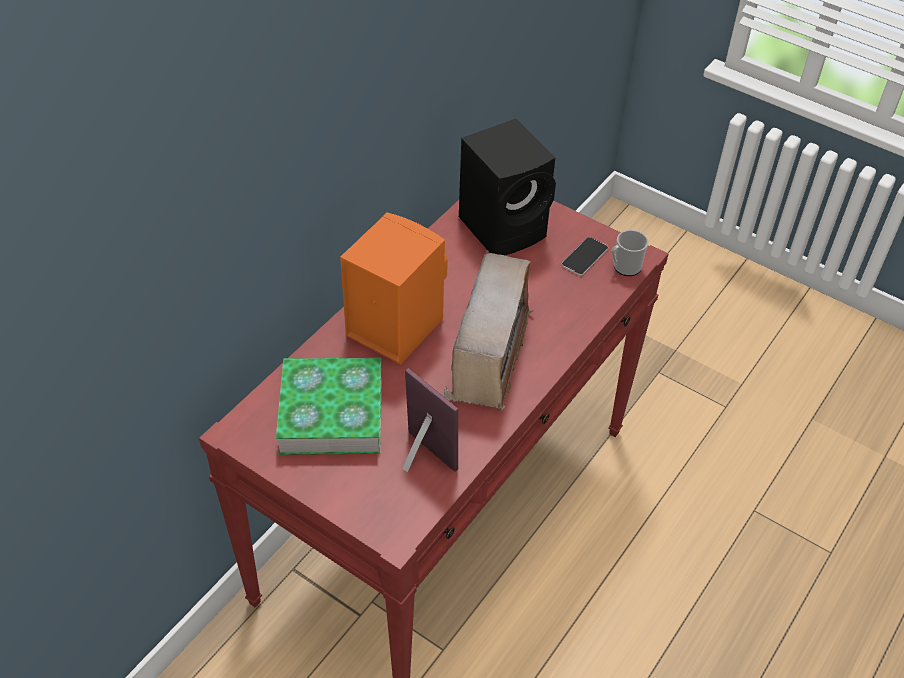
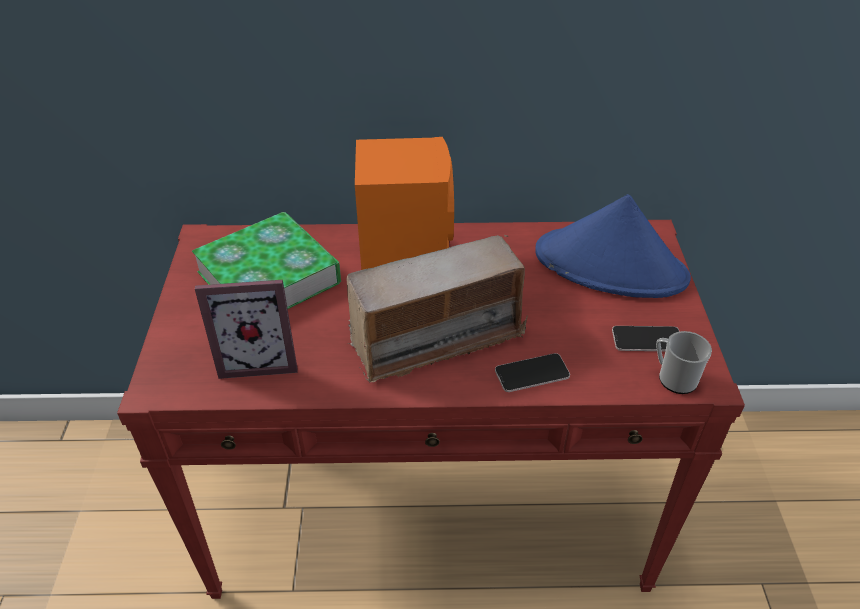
camera: 55 degrees right, 5 degrees down
(420, 460) = (259, 359): picture frame -> picture frame turned 75 degrees clockwise
(505, 227) = (611, 266): black speaker -> blue hat
(564, 327) = (532, 373): none -> phone

